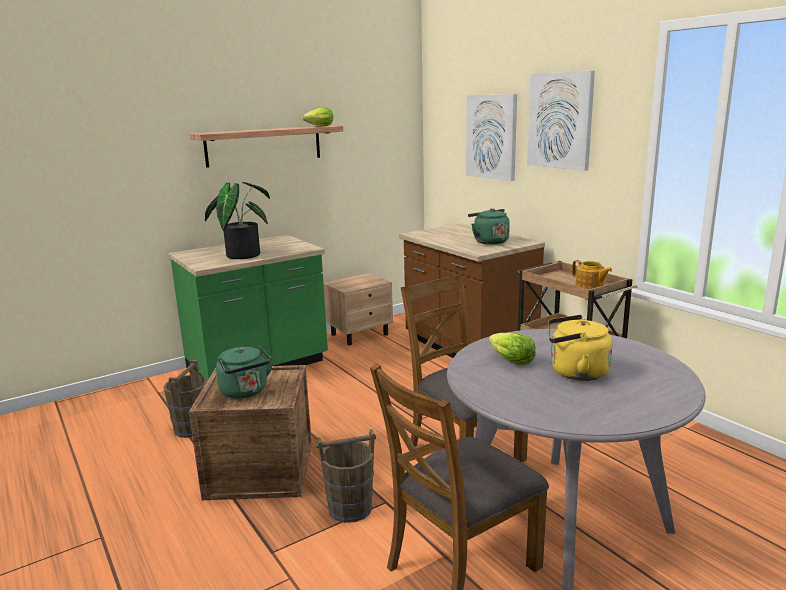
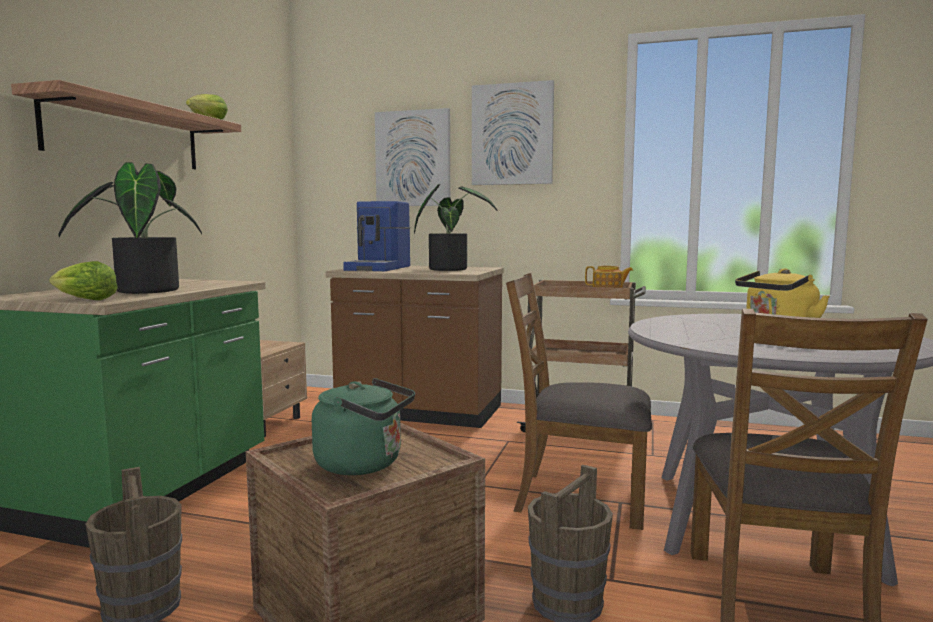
camera: 40 degrees left, 10 degrees down
(445, 232) = (380, 268): none -> coffee machine
(489, 241) = (450, 269): green kettle -> potted plant
(510, 360) = (708, 334): lettuce -> lettuce (84, 300)

